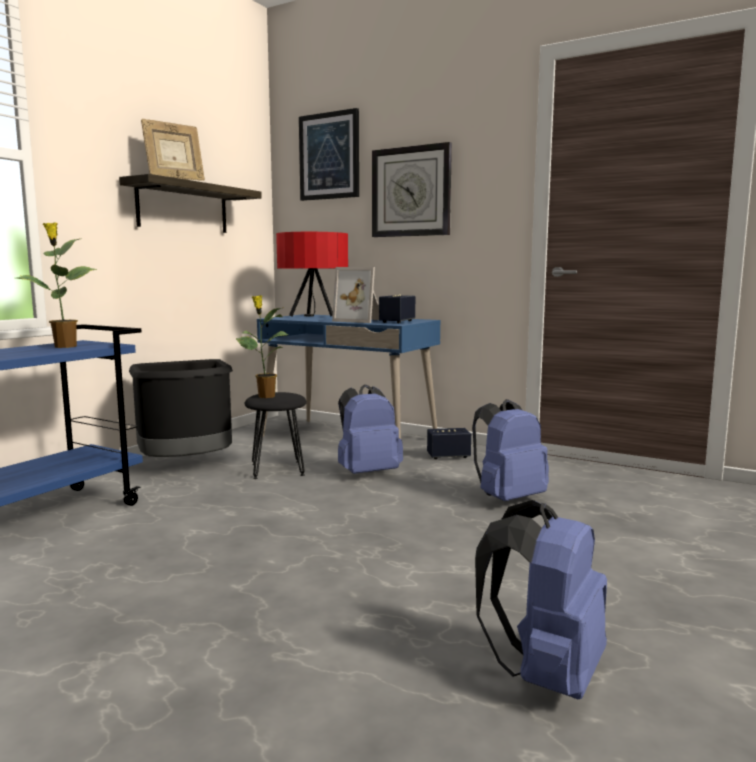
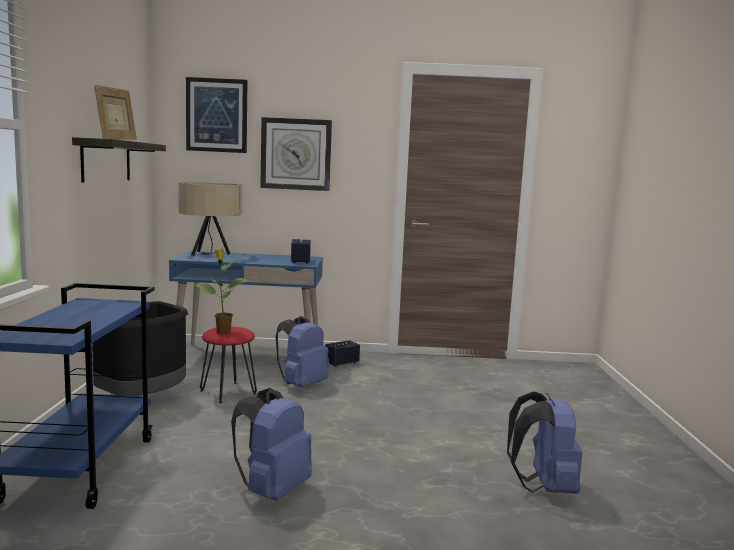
camera: 30 degrees left, 0 degrees up
(64, 346) = (95, 309): potted plant -> none
(277, 469) = (227, 392): black stool -> red stool
(313, 316) = (210, 254): red table lamp -> beige table lamp
(361, 320) = (268, 260): picture frame -> none
(507, 498) = (415, 390): blue backpack -> blue backpack (272, 490)

